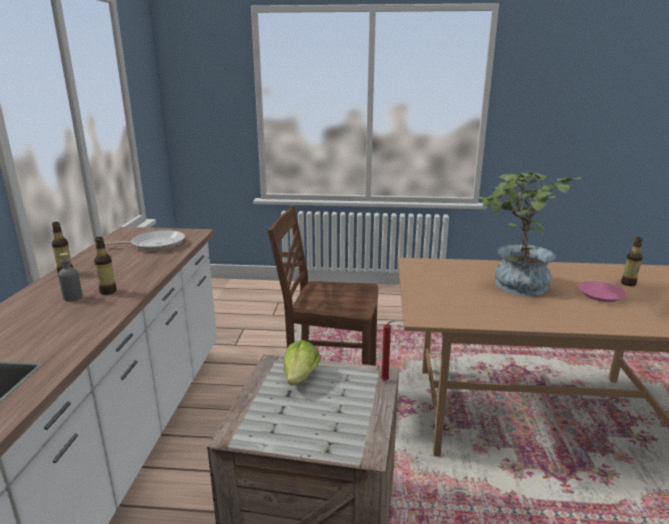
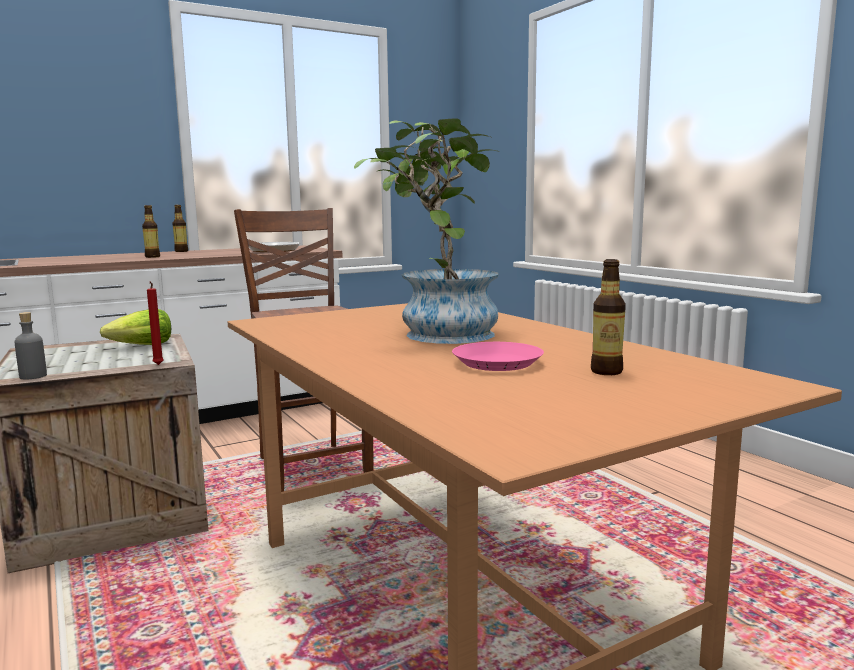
camera: 55 degrees right, 10 degrees down
(73, 298) = (133, 256): grey bottle -> grey bottle (33, 376)

